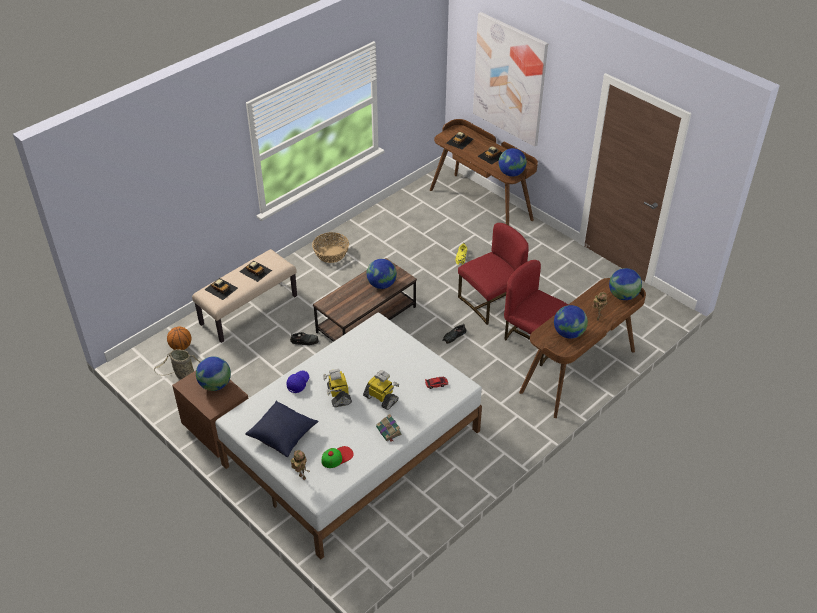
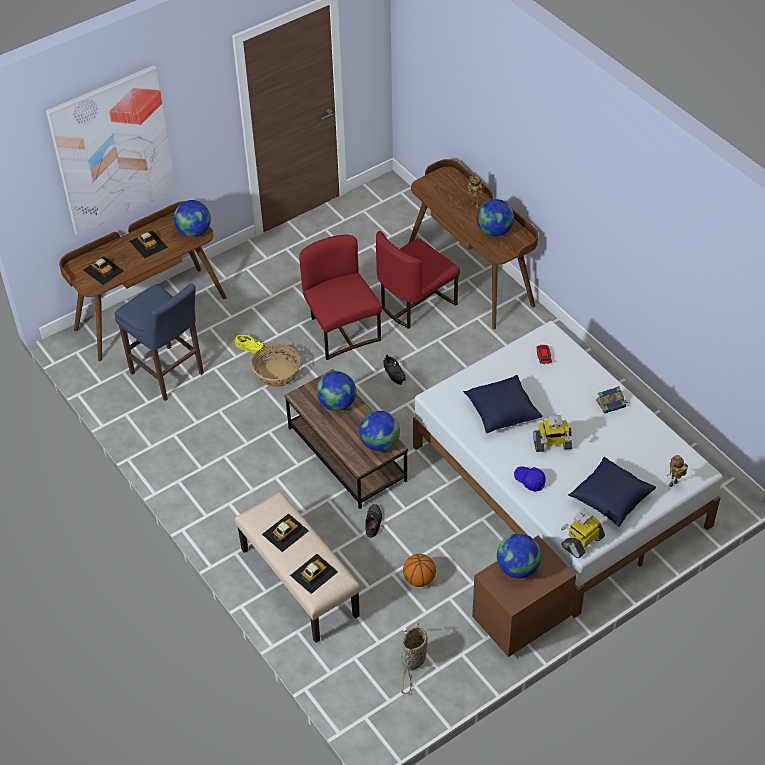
camera: 80 degrees left, 5 degrees up
(181, 347) = (357, 666): basketball -> basketball (419, 579)
(331, 253) = (205, 482): basket -> basket (276, 373)
(337, 457) = (646, 451): cap -> none
(368, 362) = (501, 411): none -> blue pillow
(381, 398) = (561, 405): toy robot -> toy robot (582, 541)
(424, 222) = (169, 375): none -> blue stool
(623, 296) = (442, 180): globe -> globe (380, 443)

